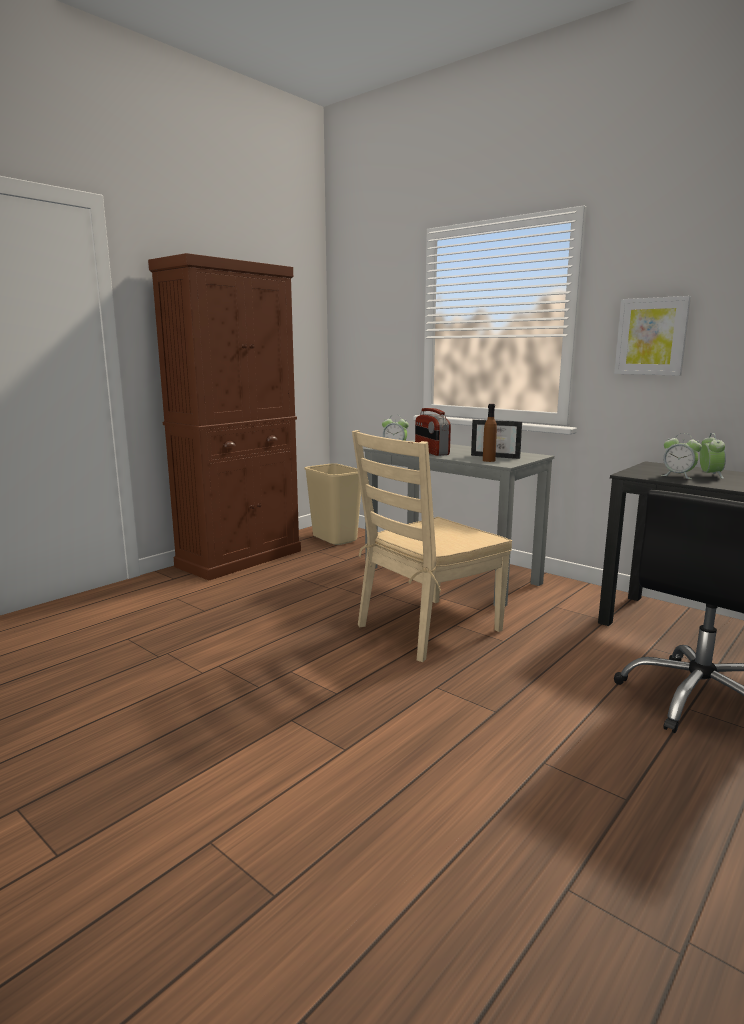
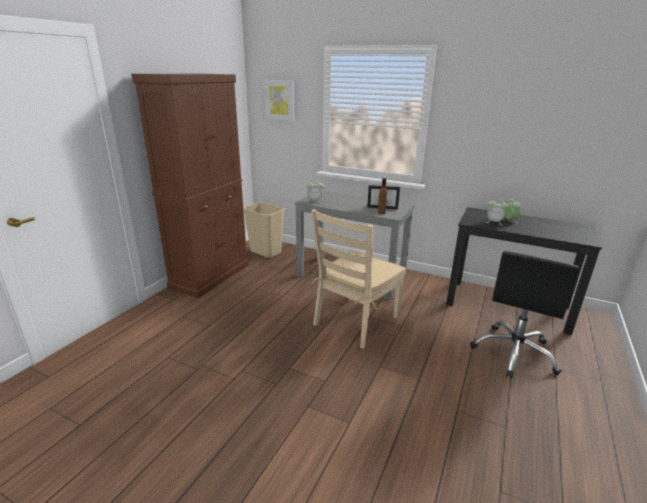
camera: 15 degrees left, 10 degrees up
(431, 452) = (340, 204): radio -> none
(651, 336) = (474, 133): picture -> picture (280, 100)

